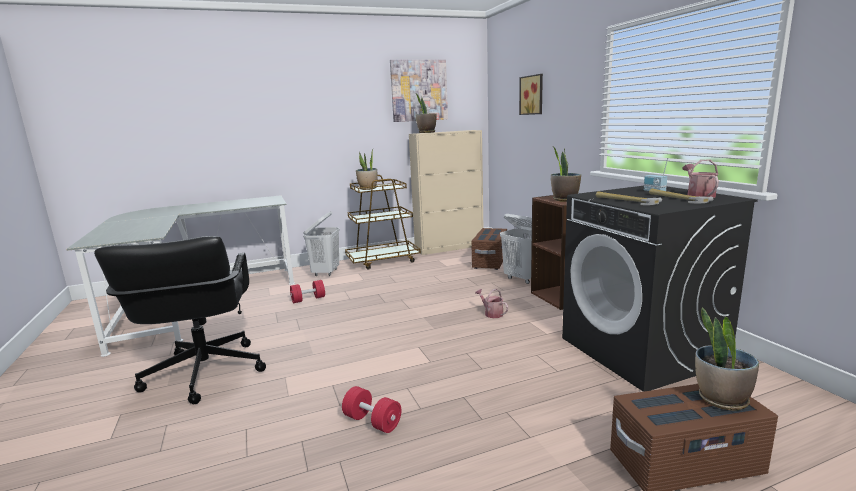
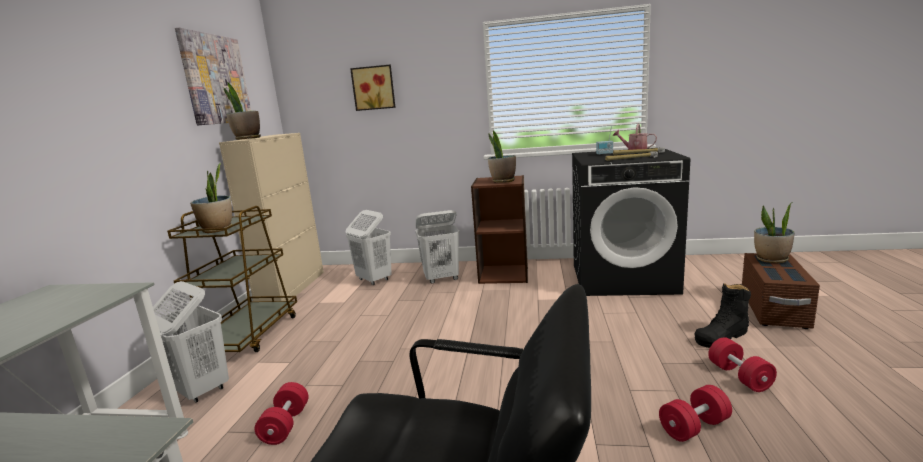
camera: 60 degrees left, 0 degrees up
(470, 441) = (739, 376): none -> red dumbbell
(490, 261) = (374, 280): brown storage box -> white laundry basket
(491, 313) = (502, 310): watering can -> none
(553, 426) = (721, 336): none -> black boot

